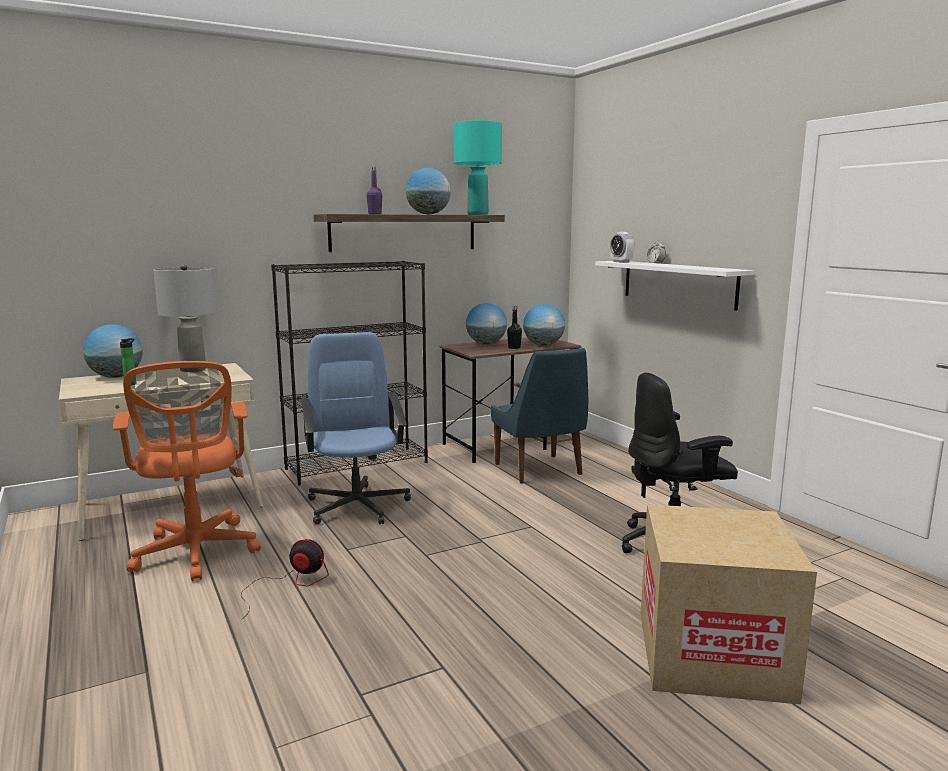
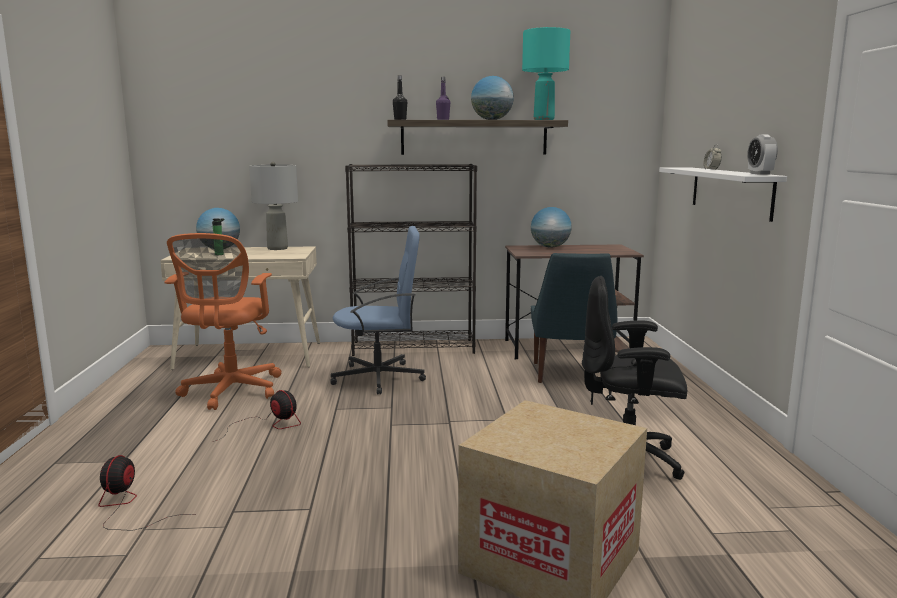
camera: 25 degrees right, 0 degrees up
(221, 727) = (127, 507): none -> fan
(357, 505) = (380, 377): blue office chair -> blue office chair turned 75 degrees clockwise
(514, 348) = (569, 252): black bottle -> black bottle (400, 120)
(543, 345) = (604, 252): globe -> none
(621, 262) = (681, 168): alarm clock -> alarm clock (760, 174)

